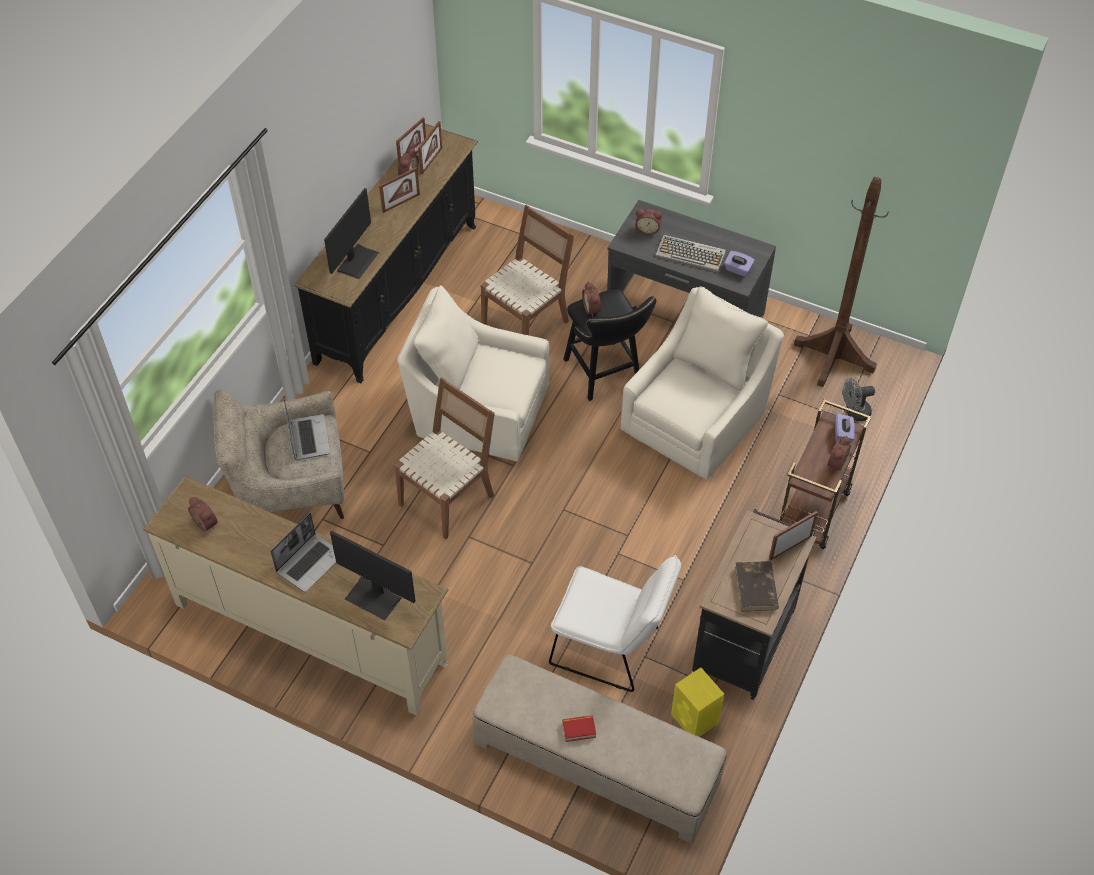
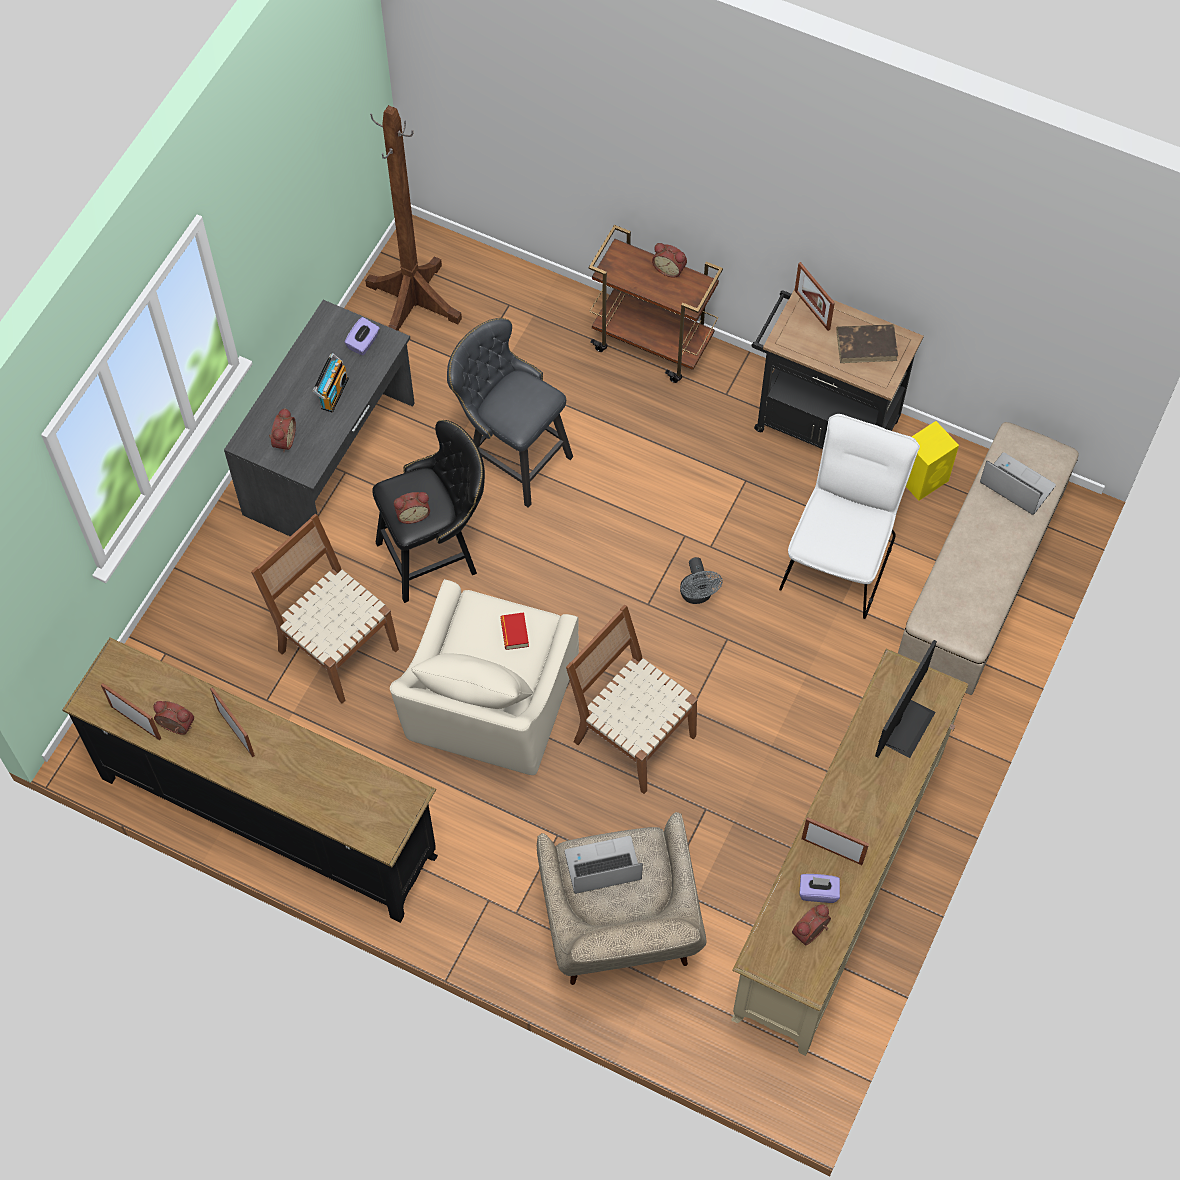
camera: 90 degrees left, 10 degrees up
(310, 562) = (861, 800): laptop -> laptop (1015, 485)
(357, 261) = (350, 784): monitor -> none
(431, 161) = (149, 696): picture frame -> picture frame (832, 851)
(579, 730) = (997, 554): book -> book (514, 633)
(691, 254) = (332, 393): keyboard -> radio
(696, 420) = (510, 455): beige armchair -> grey stool
(843, 434) = (627, 260): purple tissue box -> purple tissue box (818, 892)
(854, 413) = (502, 291): grey fan -> grey fan (697, 595)

